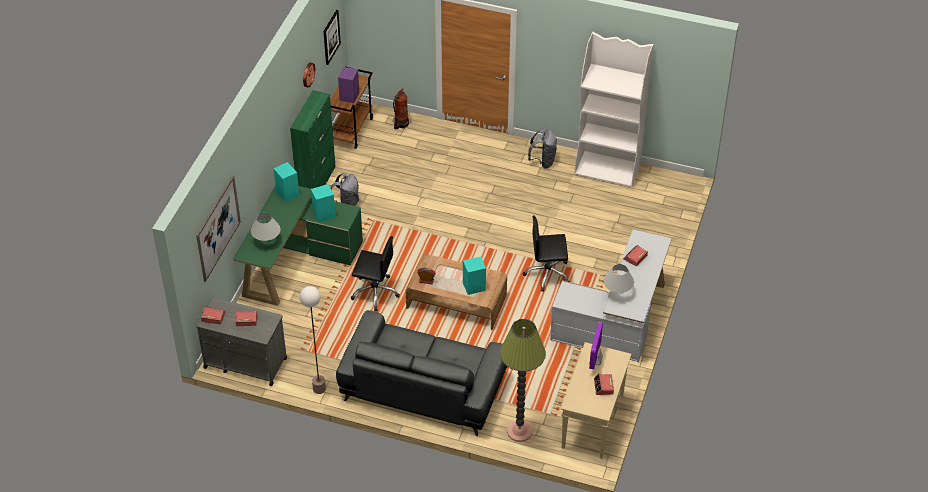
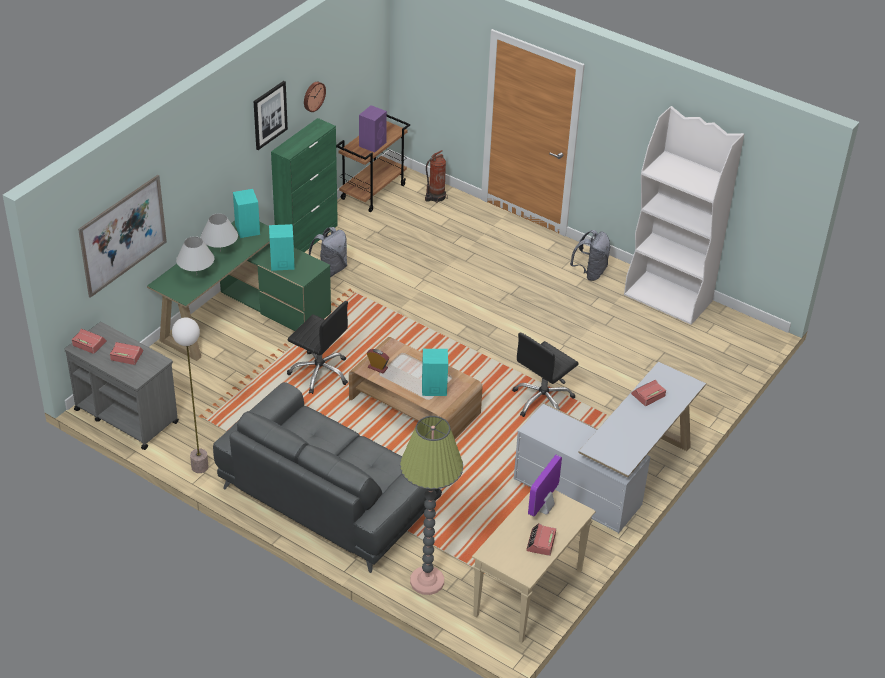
camera: 15 degrees right, 5 degrees down
(331, 37) = (361, 64): picture -> picture (269, 115)
(547, 274) = (542, 400): black office chair -> black office chair turned 60 degrees counterclockwise
(617, 292) = (607, 431): white table lamp -> white table lamp (220, 251)

